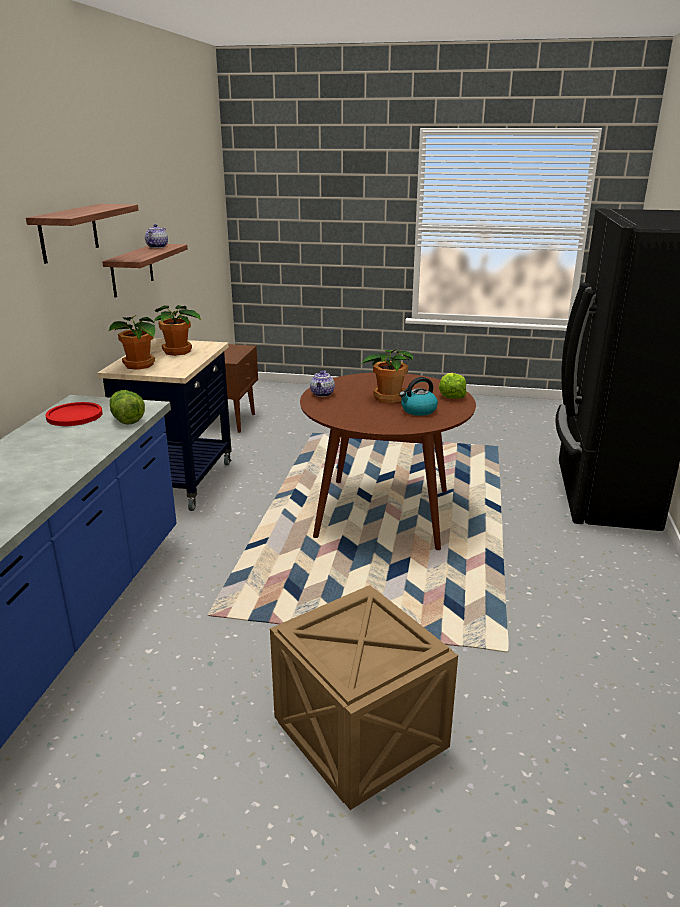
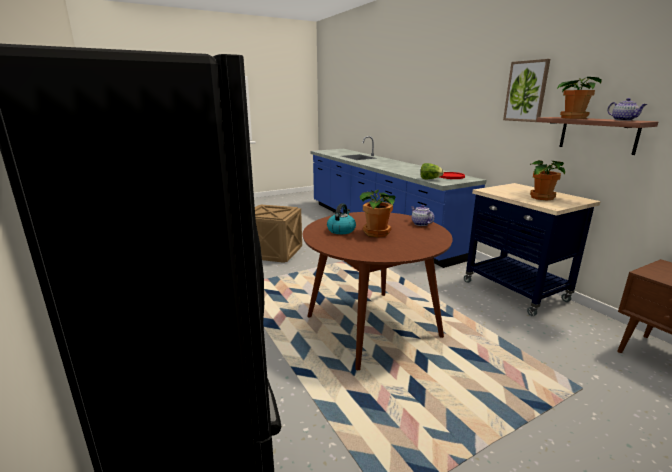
camera: 140 degrees right, 5 degrees down
(69, 232) = (526, 91): shelf -> picture
(139, 365) = (516, 188): potted plant -> potted plant (572, 118)
(451, 395) = (340, 247): lettuce -> none

